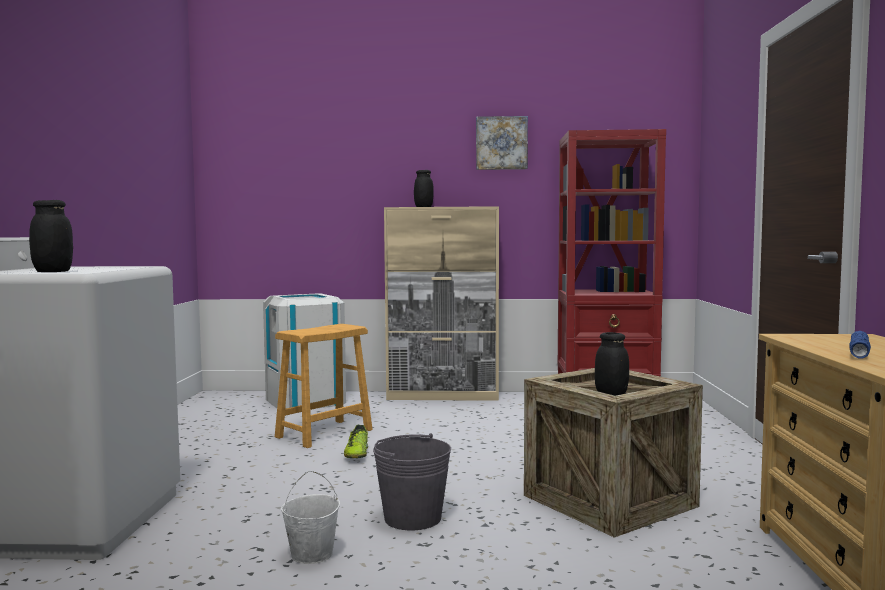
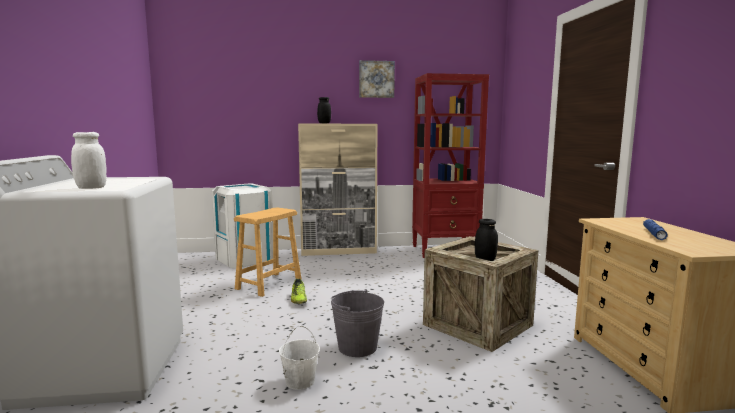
camera: 10 degrees left, 5 degrees up
(53, 272) = (91, 188): black jar -> white jar

